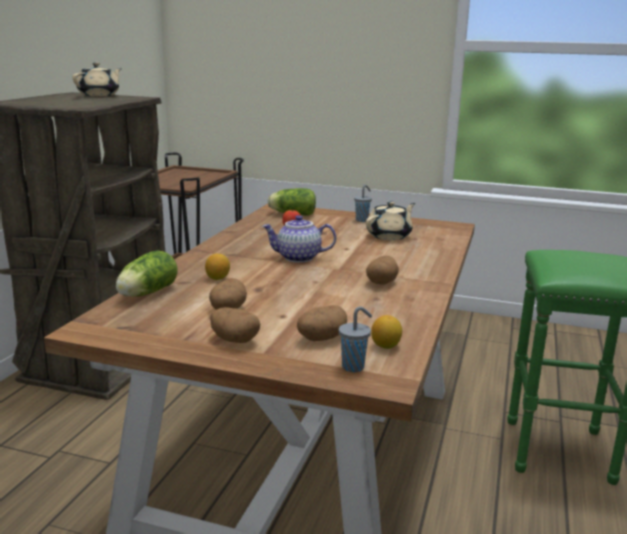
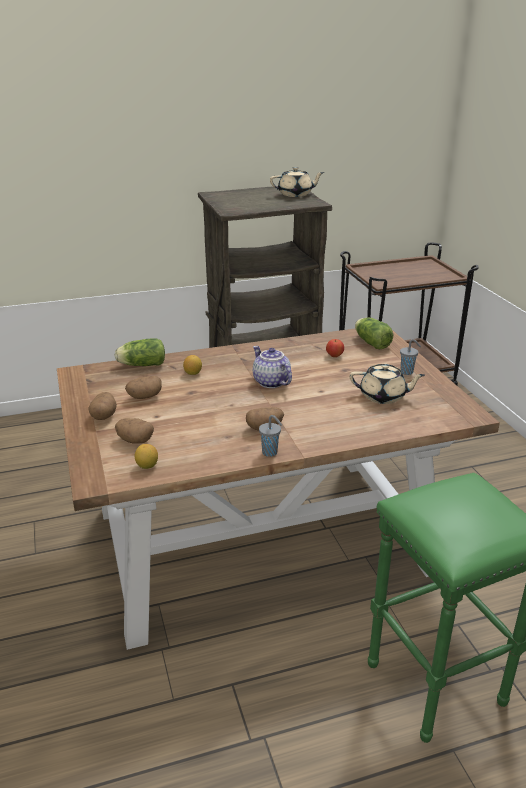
camera: 55 degrees right, 10 degrees up
(354, 367) = (104, 465): grey cup -> grey cup (270, 453)

